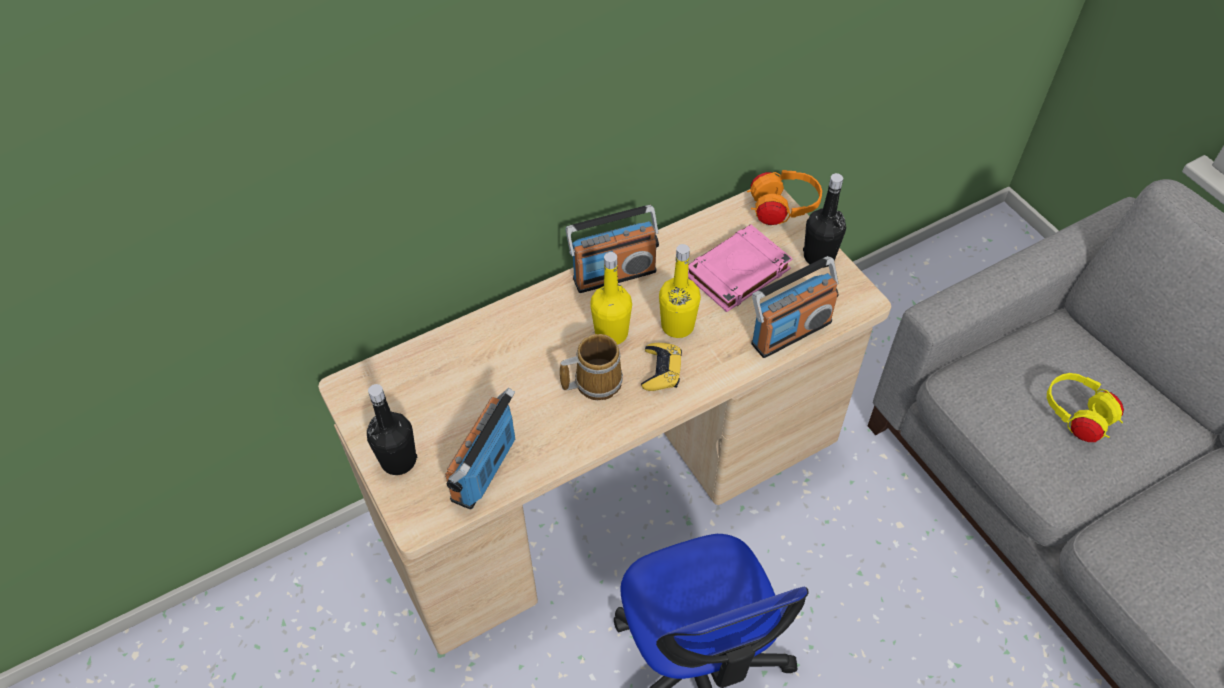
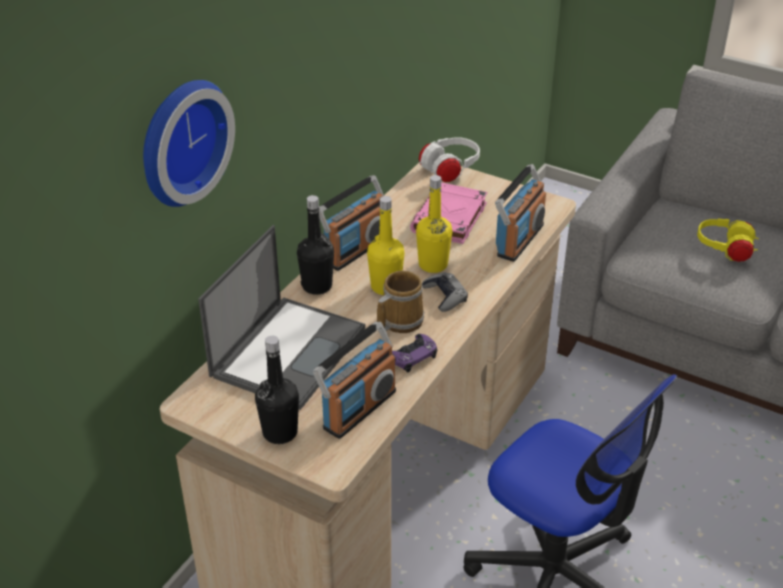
camera: 30 degrees left, 15 degrees down
(354, 150) = (179, 140): none -> wall clock
(469, 369) = (289, 350): none -> laptop
(484, 468) = (358, 409): radio -> radio turned 135 degrees counterclockwise
(576, 430) = (411, 356): none -> purple game controller
(661, 370) = (445, 296): yellow game controller -> grey game controller
(782, 209) = (449, 171): orange headphones -> white headphones
(819, 257) = (500, 190): black bottle -> black bottle (317, 286)

